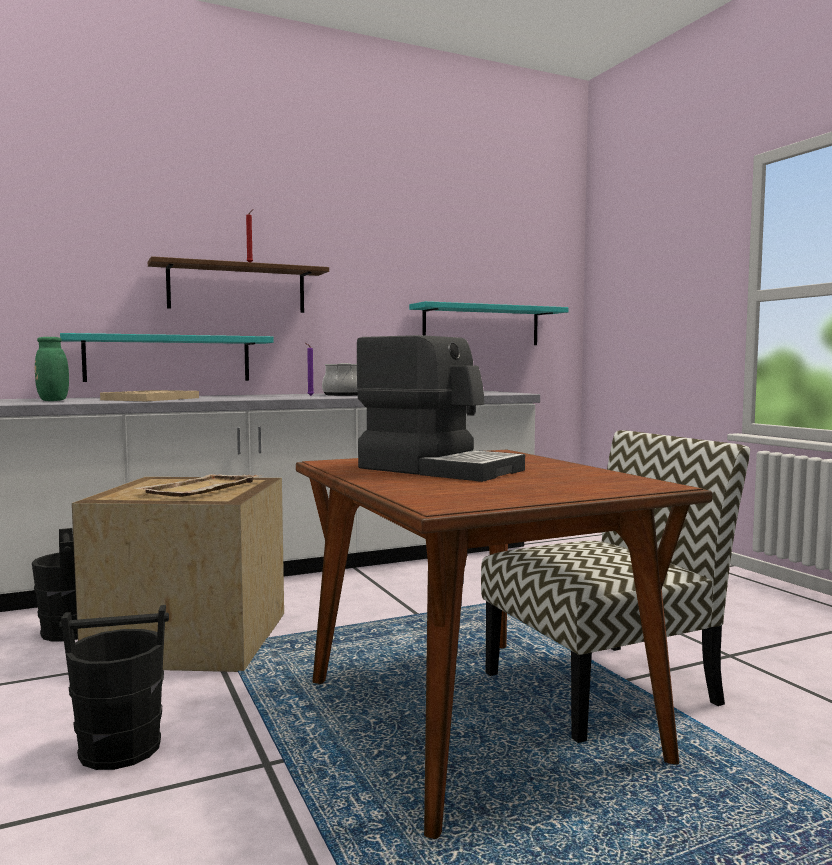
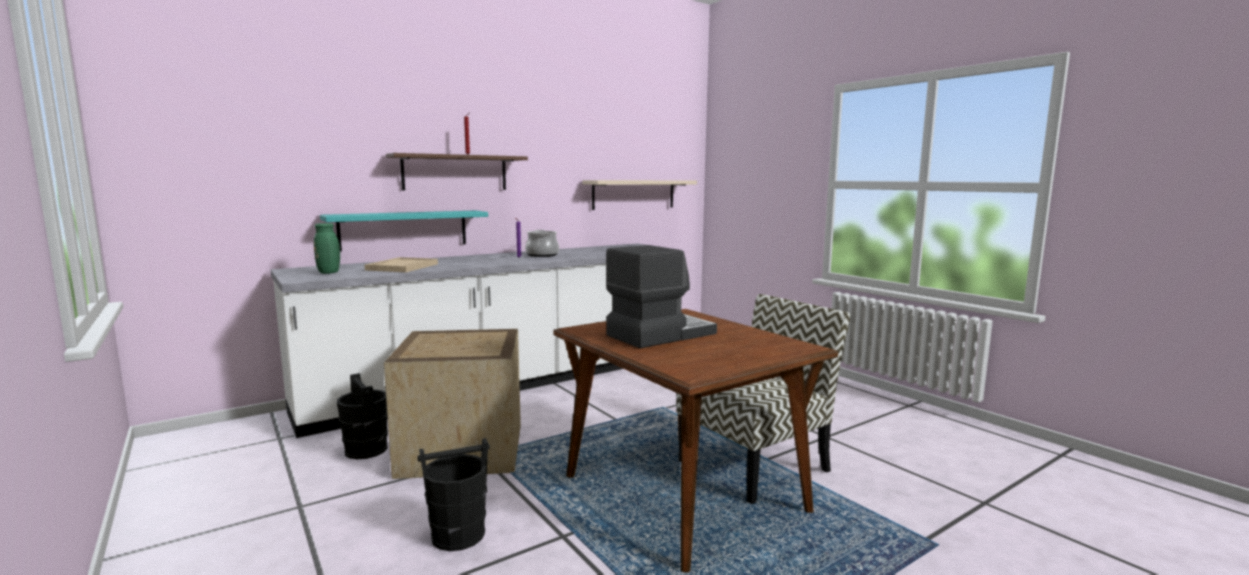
camera: 10 degrees left, 5 degrees up
(200, 489) = (467, 343): beige tray -> none
(439, 469) = (659, 334): coffee machine -> coffee machine turned 60 degrees counterclockwise
(481, 325) = (634, 194): turquoise shelf -> beige shelf

